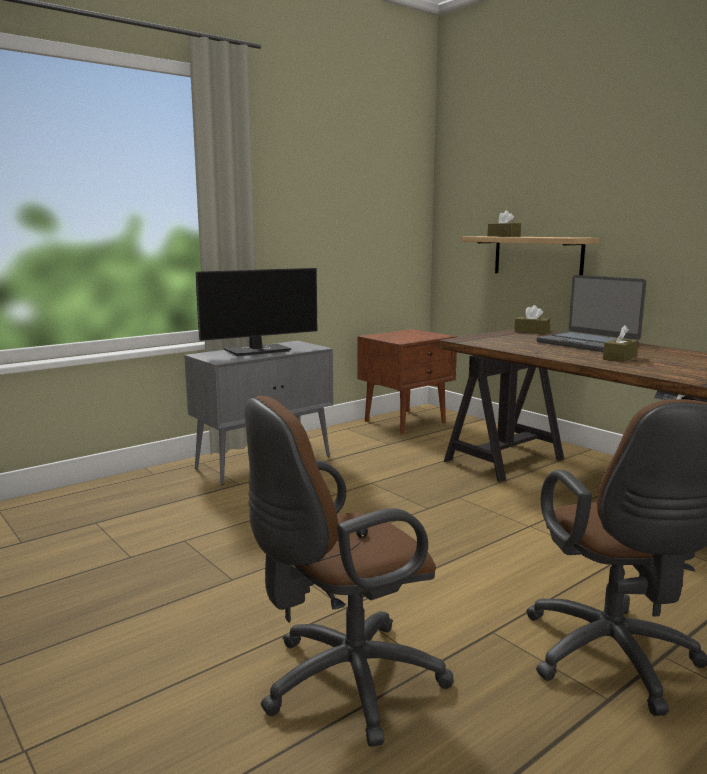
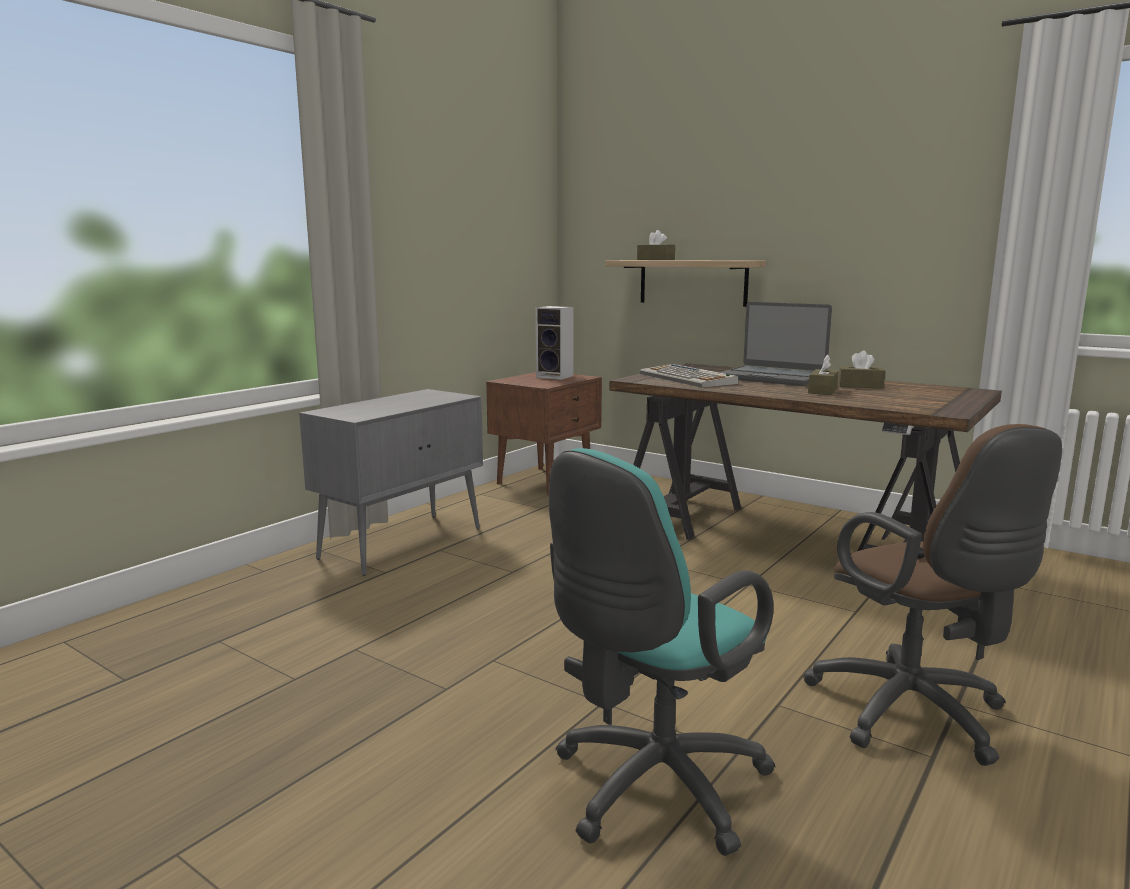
camera: 15 degrees left, 0 degrees up
(258, 350) = (392, 403): monitor -> none
(343, 683) = (651, 789): brown office chair -> turquoise office chair
(418, 334) = (556, 377): none -> speaker
(508, 341) = (688, 378): none -> keyboard
(532, 332) = (700, 367): brown tissue box -> brown tissue box (860, 386)

